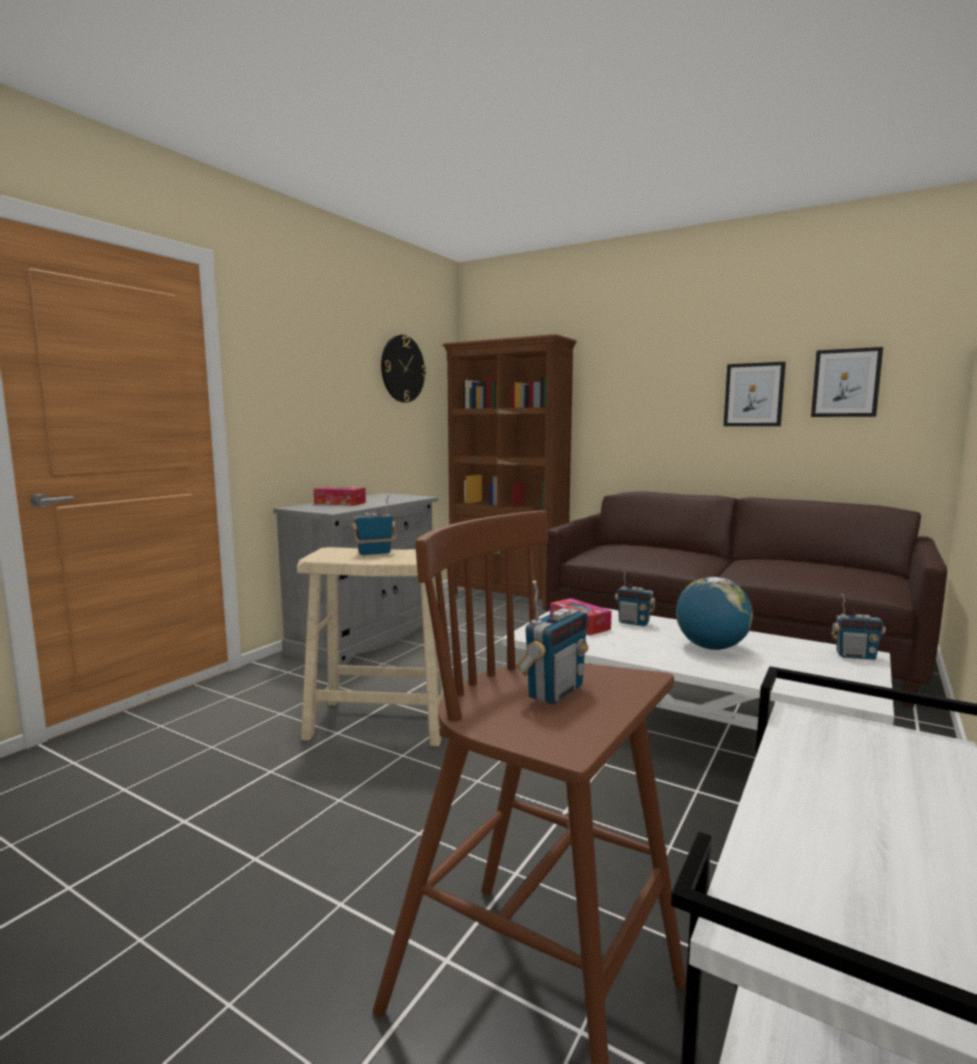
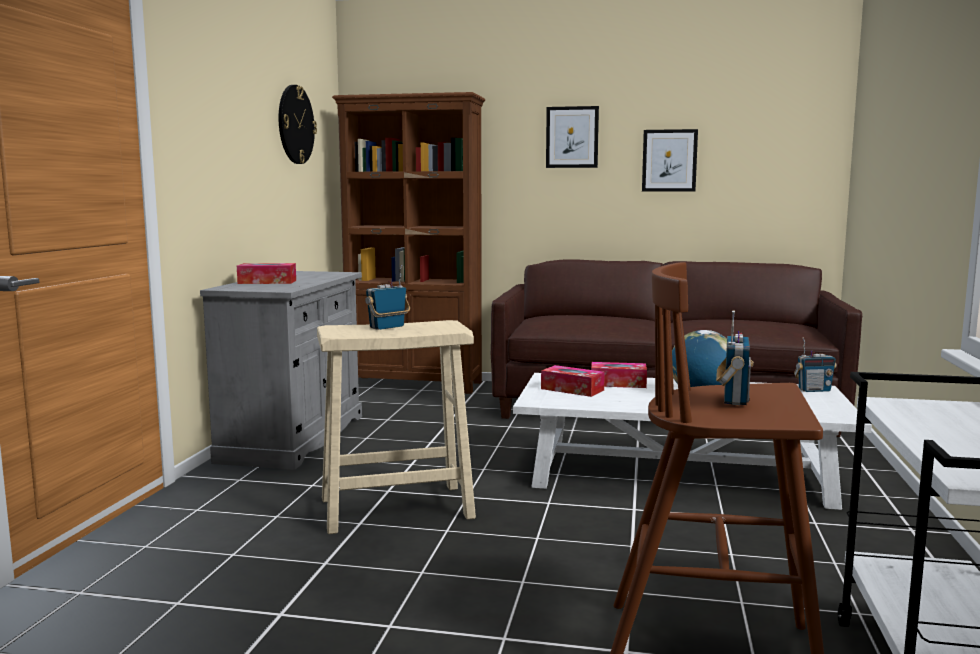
camera: 20 degrees left, 0 degrees up
(634, 623) = (618, 383): radio -> tissue box
(846, 383) = (751, 151): picture -> picture (572, 137)

